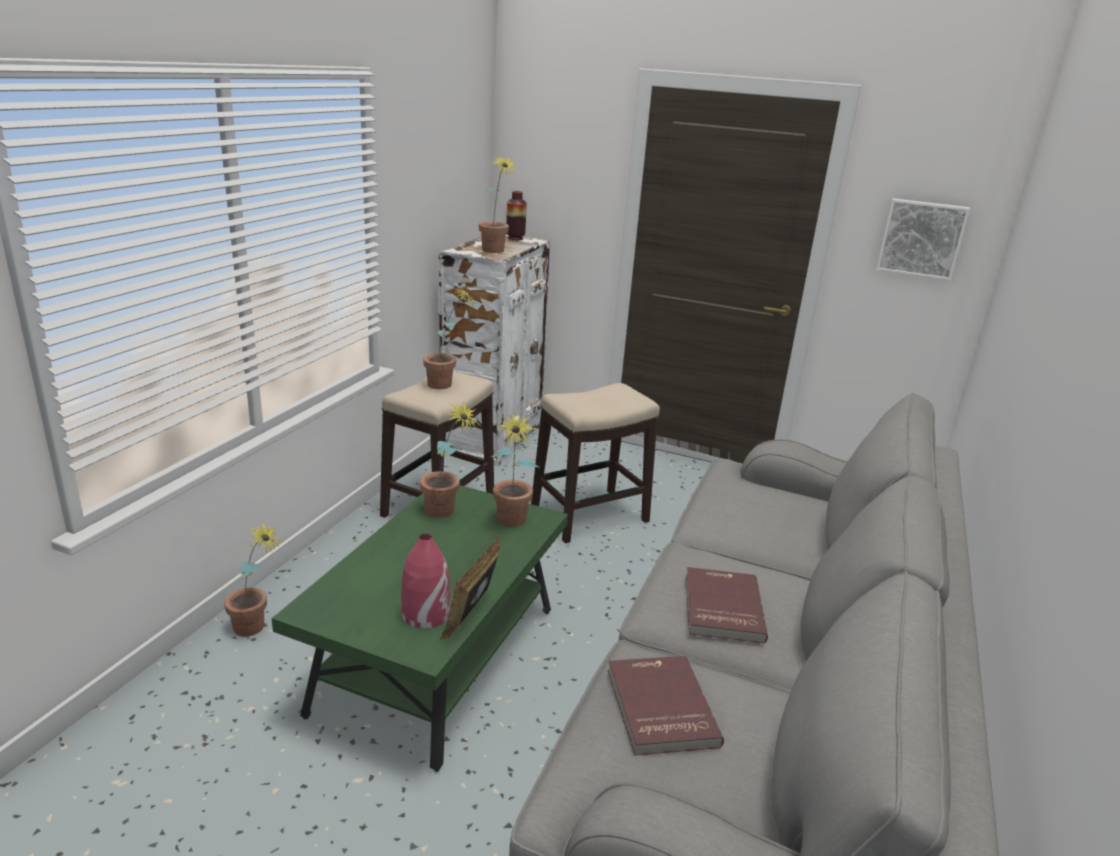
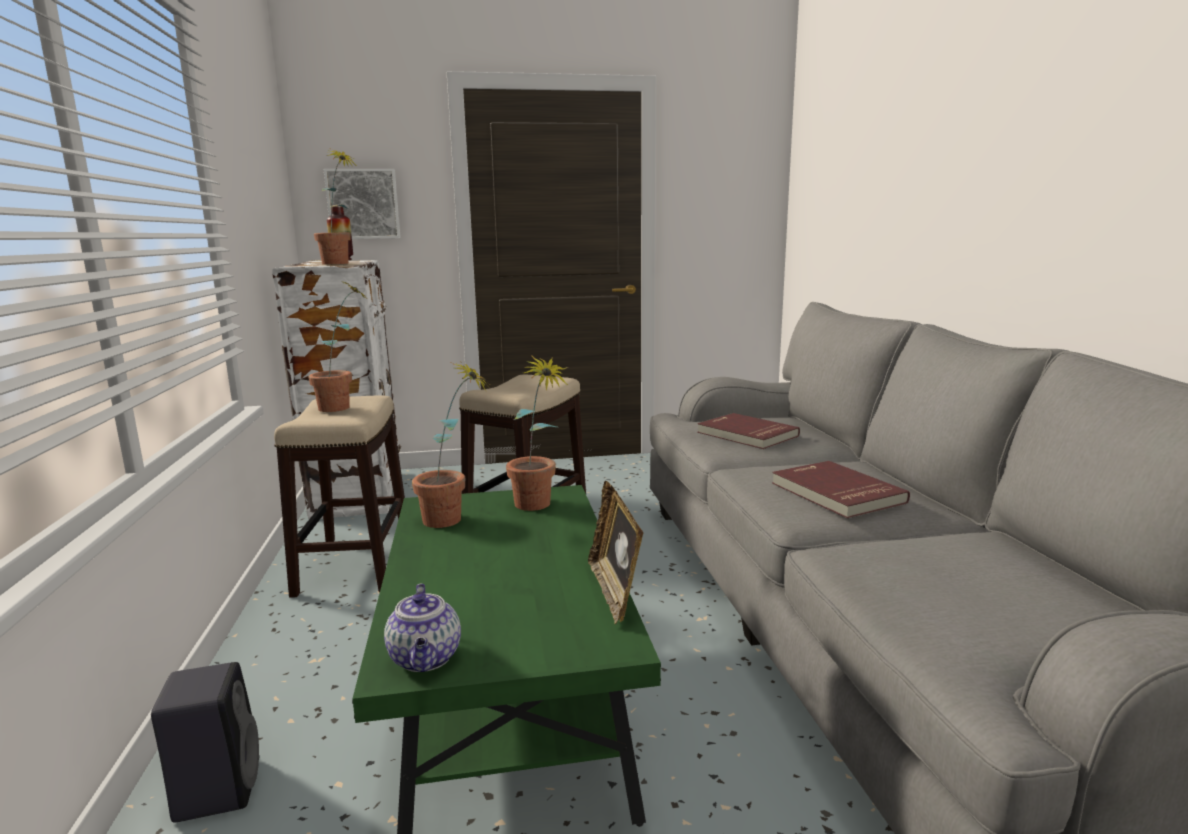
camera: 30 degrees left, 10 degrees down
(257, 629) = (217, 788): potted plant -> black speaker
(324, 612) = (426, 659): none -> teapot
(425, 614) = (559, 610): red vase -> none
(659, 707) = (922, 579): red book -> red book (746, 434)
(921, 239) = (727, 204): picture -> picture (363, 204)

